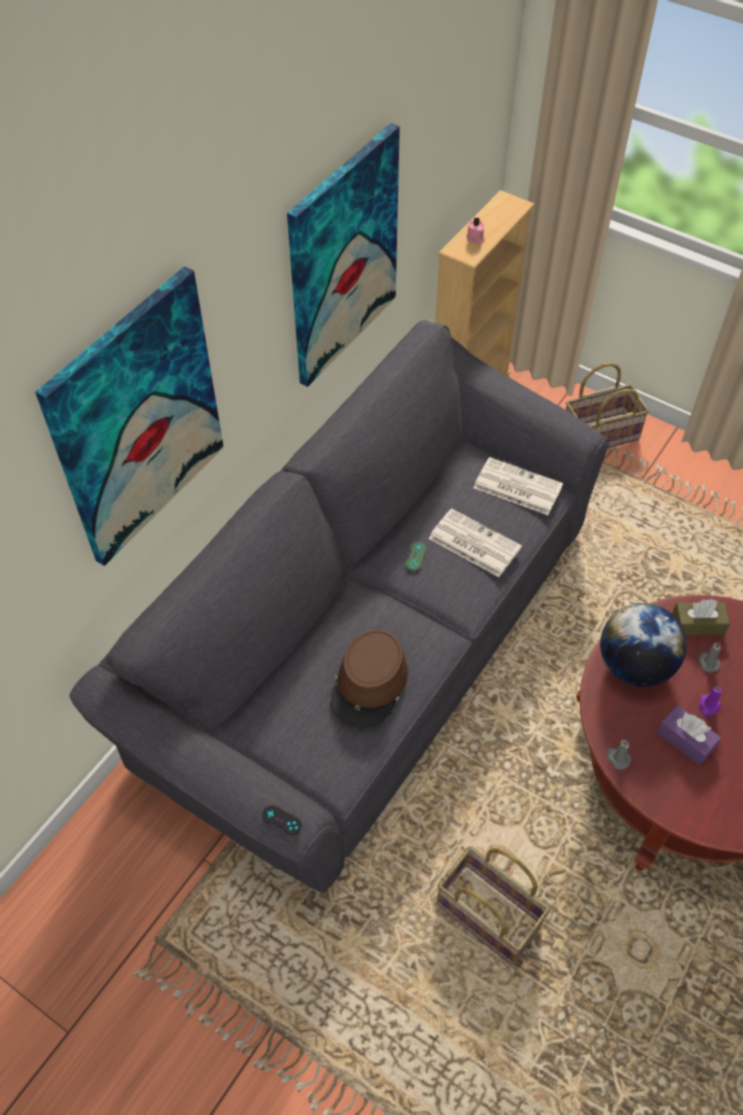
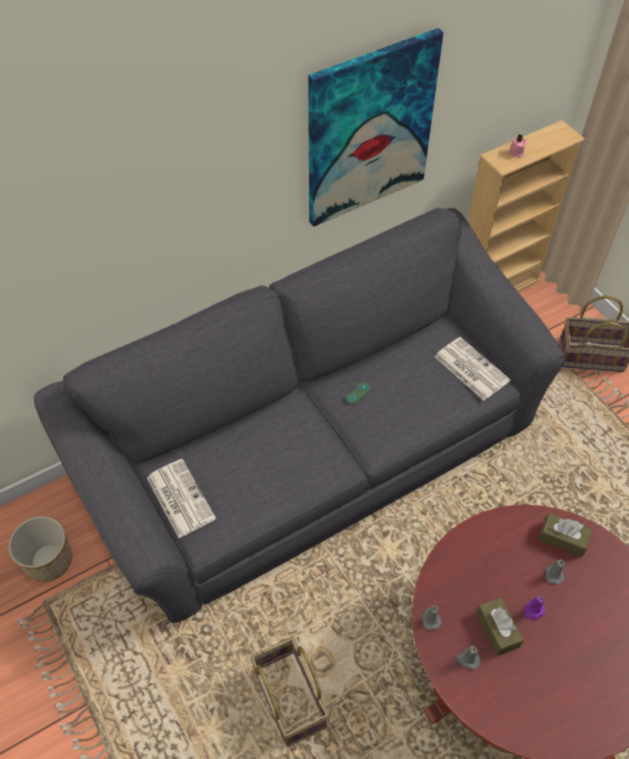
camera: 25 degrees right, 0 degrees up
(133, 891) = (48, 560): none -> planter
(137, 420) = (128, 201): picture -> none
(282, 820) = (134, 549): black game controller -> none
(370, 684) = (267, 477): brown hat -> none
(473, 543) = (409, 400): newspaper -> newspaper (179, 497)
(634, 666) = (487, 550): globe -> none
(674, 781) = (467, 659): none -> grey candle
(685, 740) = (497, 629): purple tissue box -> brown tissue box

